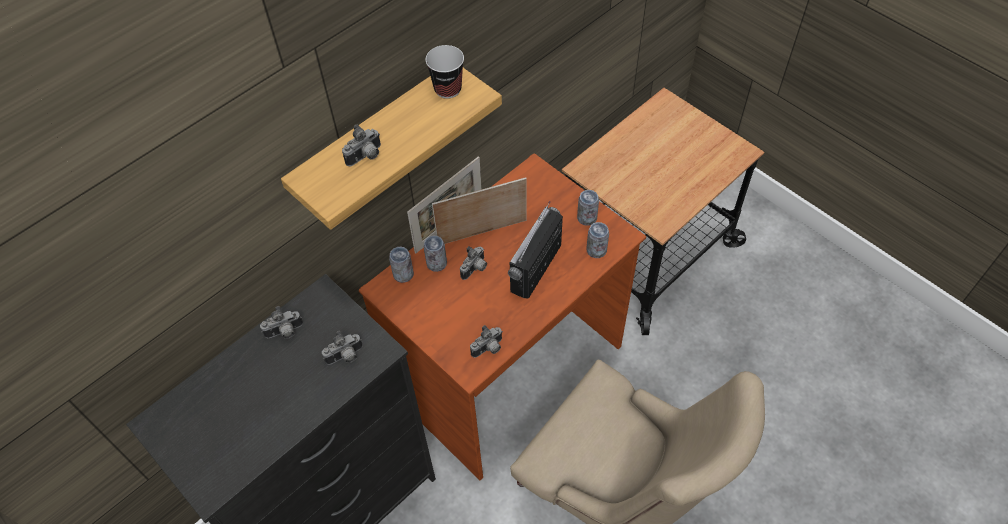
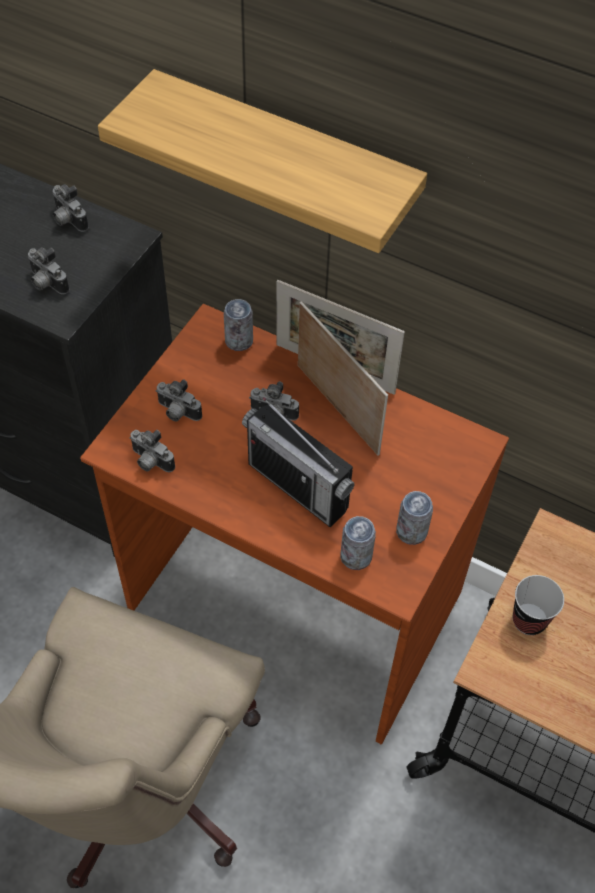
camera: 70 degrees right, 0 degrees up
(366, 157) = (211, 131): camera -> camera (177, 413)
(436, 263) = (267, 371): can -> none
(447, 89) = (365, 179): cup -> cup (529, 620)
(536, 268) = (298, 486): radio -> radio turned 150 degrees counterclockwise

